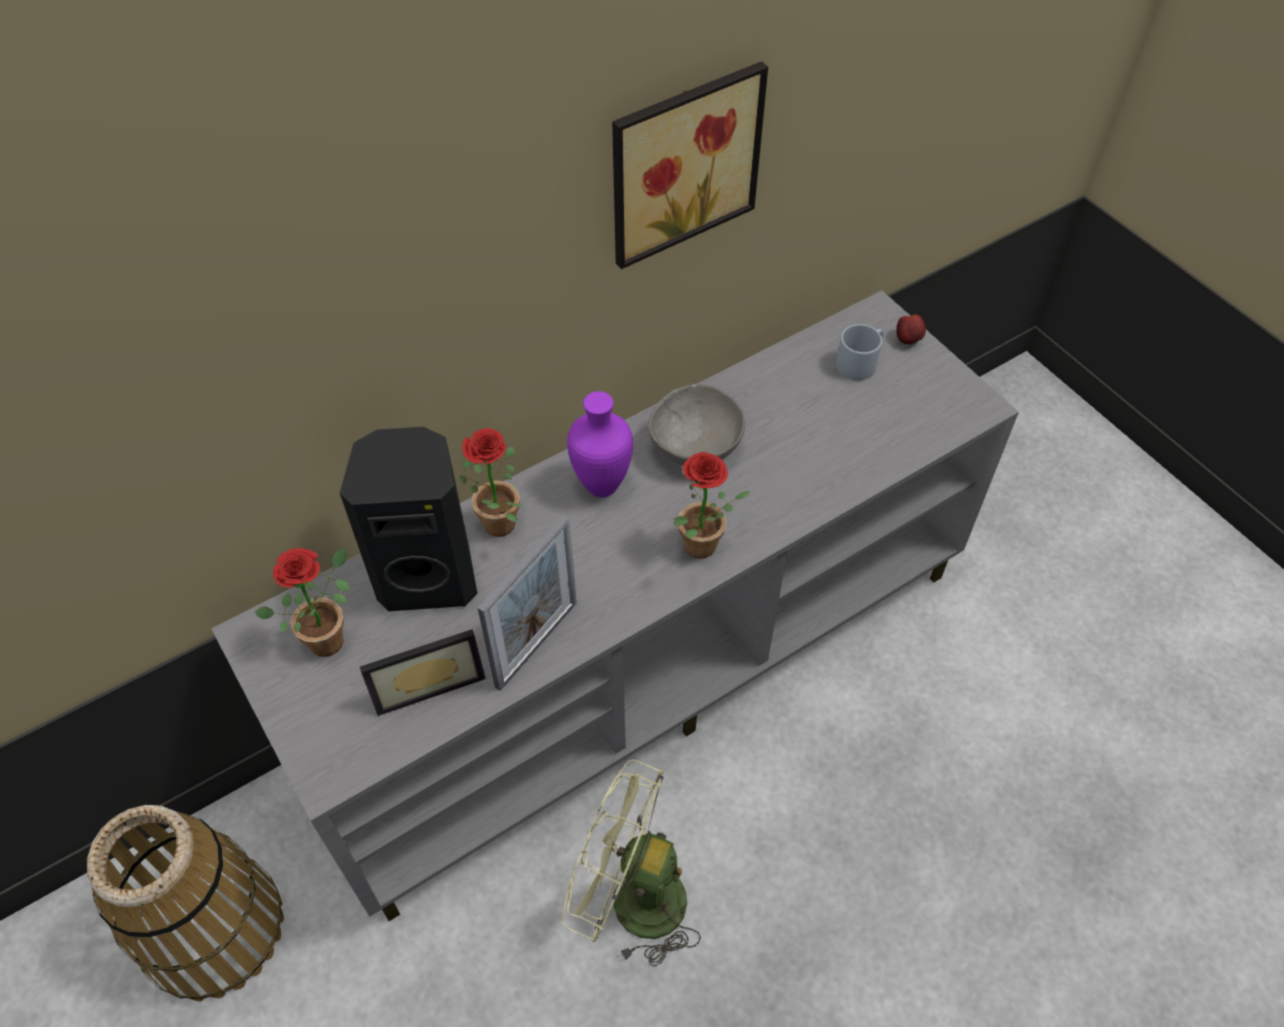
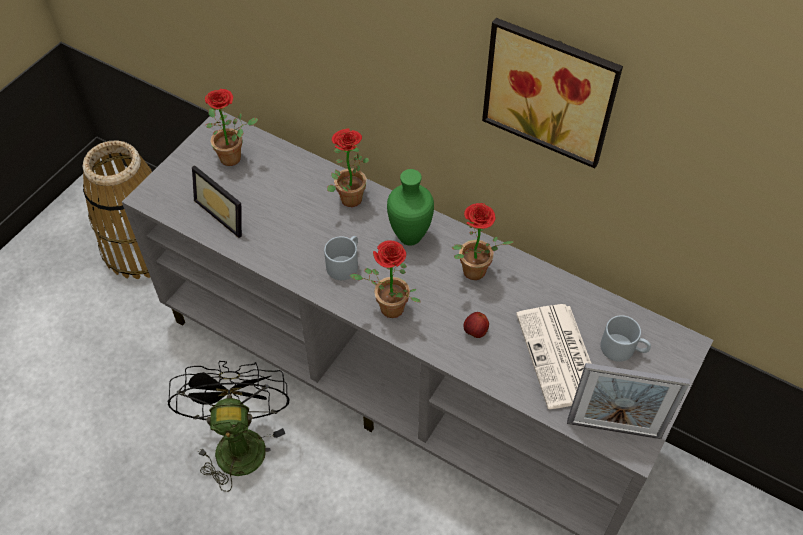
camera: 65 degrees right, 0 degrees up
(429, 575) = (296, 182): black speaker -> none
(537, 644) = (274, 252): picture frame -> picture frame (613, 429)
(600, 488) = (408, 237): purple vase -> green vase
(602, 569) = (344, 263): none -> grey mug
(631, 899) = (238, 441): green fan -> black fan
(694, 448) = (473, 275): grey bowl -> potted plant
(846, 417) = (560, 357): none -> newspaper
(908, 340) = (670, 374): apple -> apple (475, 332)

